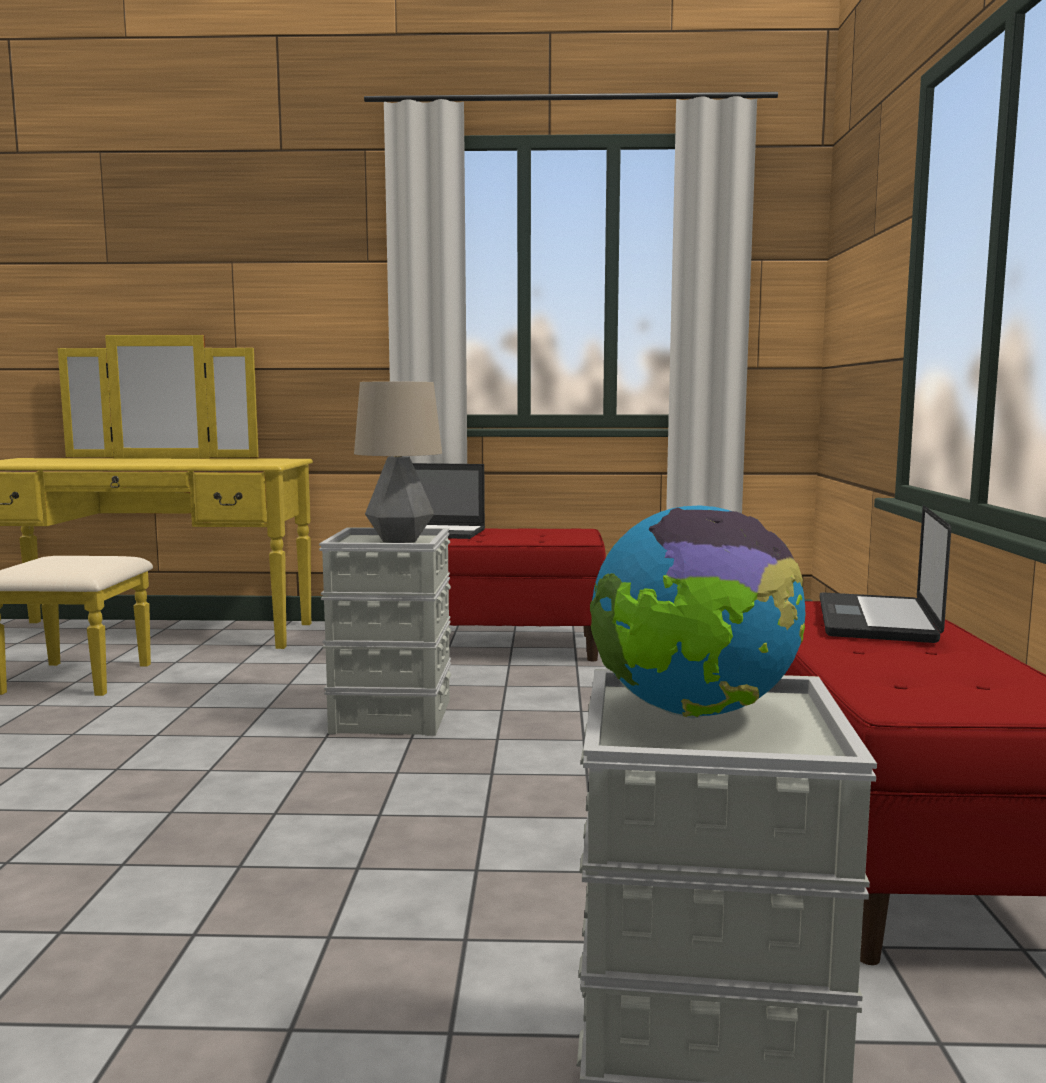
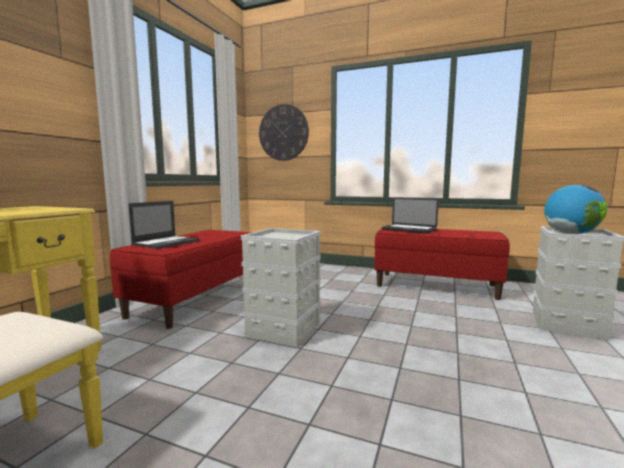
camera: 70 degrees left, 0 degrees up
(399, 540) = (281, 235): table lamp -> none
(857, 295) = (283, 132): none -> wall clock

